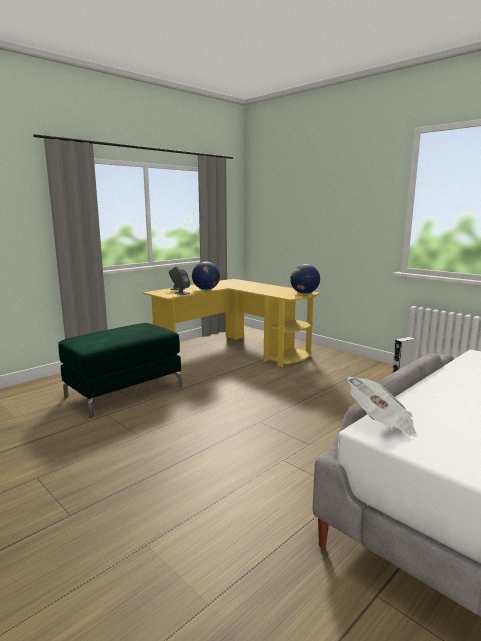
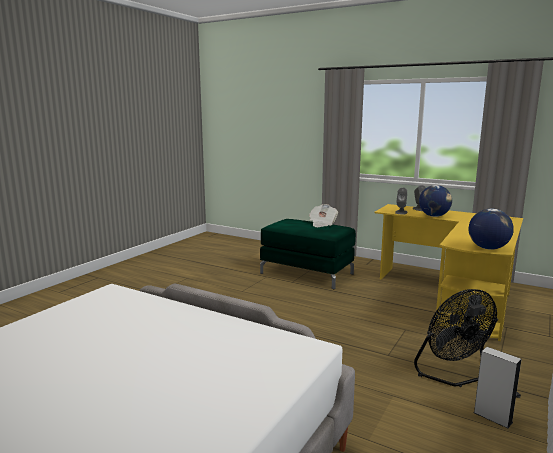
camera: 75 degrees right, 0 degrees up
(354, 374) = (466, 375): none -> black fan
(381, 423) = (120, 293): newspaper -> newspaper (322, 224)

